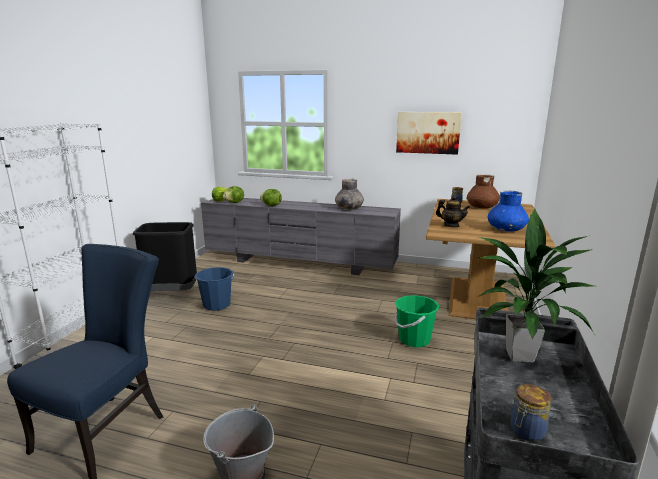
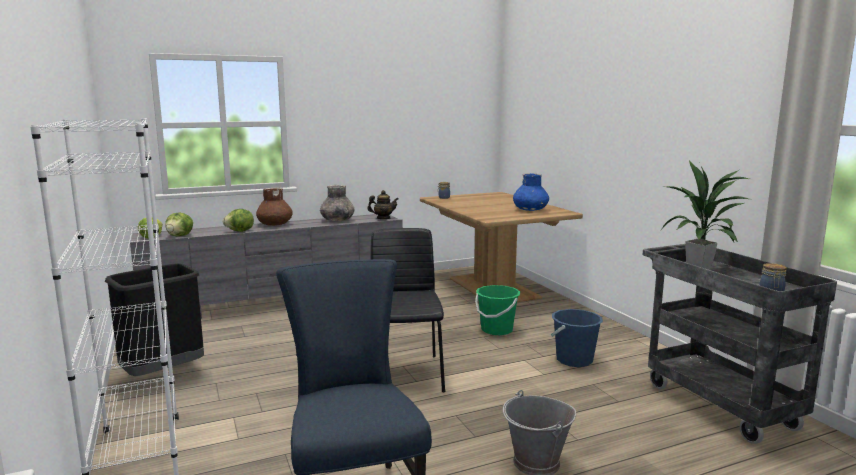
camera: 40 degrees left, 5 degrees down
(217, 305) = (253, 365): blue bucket -> blue bucket (574, 360)
(286, 348) = (404, 372): none -> black chair
(428, 132) = (400, 128): picture -> none
(451, 225) = (486, 213): teapot -> teapot (383, 218)
(482, 207) = (473, 198): brown vase -> brown vase (275, 224)

